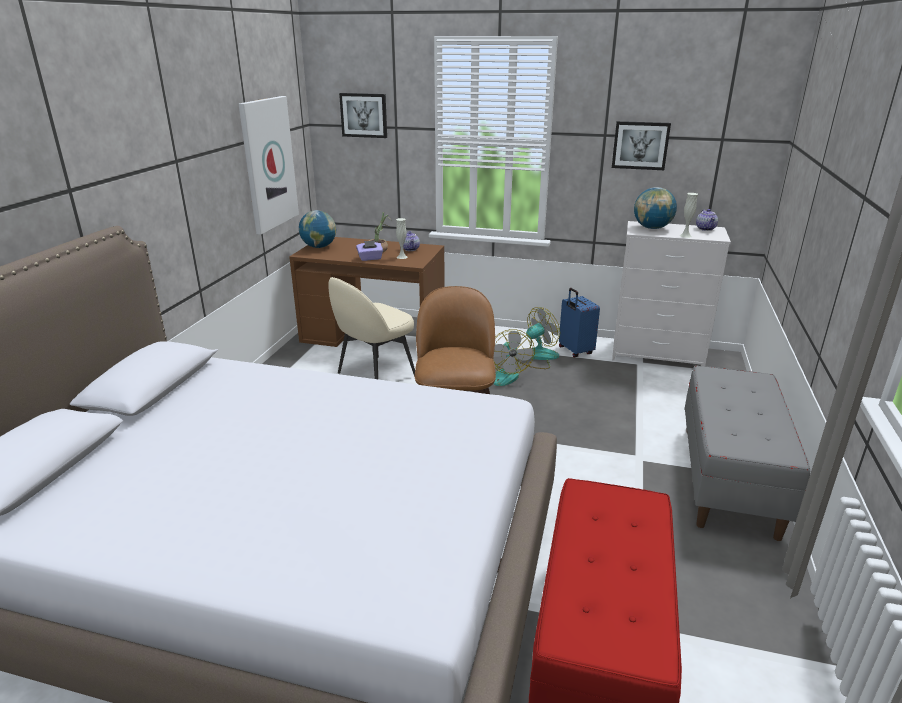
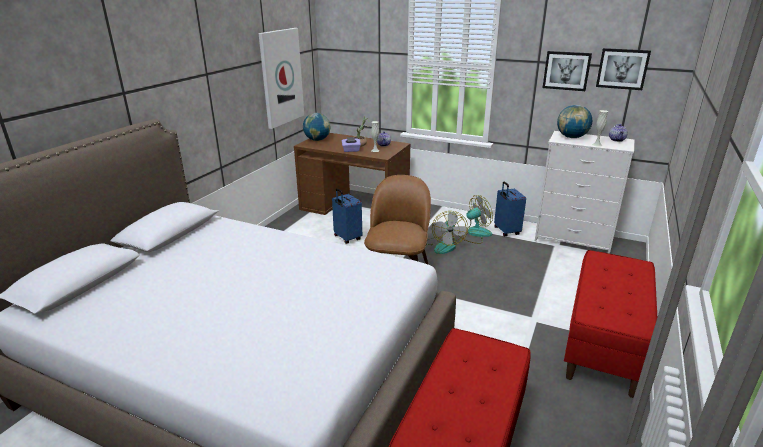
camera: 10 degrees right, 0 degrees up
(364, 115) = (356, 42): picture -> picture (622, 69)
(375, 375) = (347, 238): beige chair -> blue suitcase
(729, 479) = (604, 344): grey bench -> red bench

